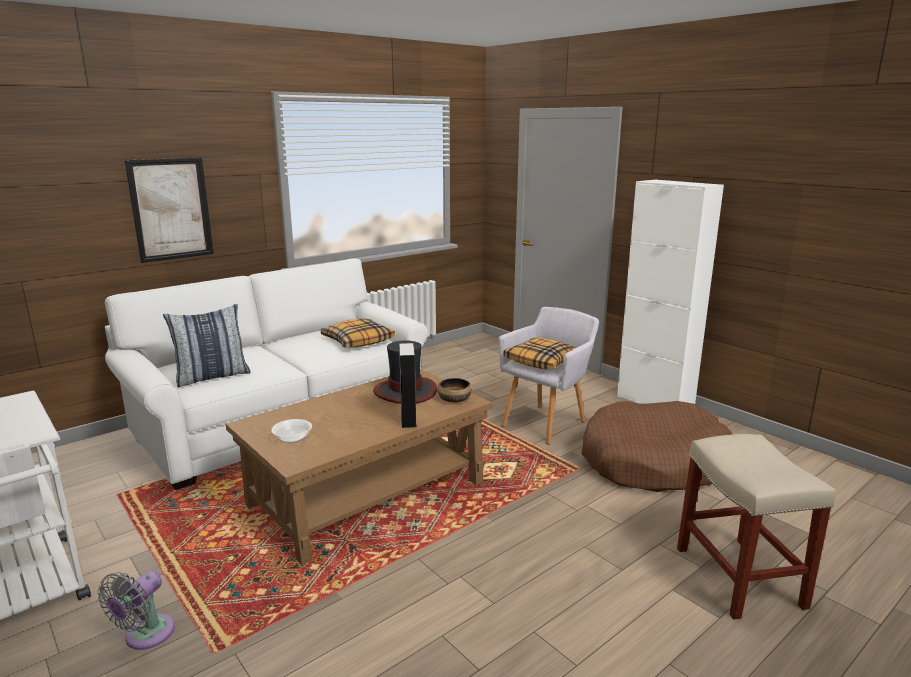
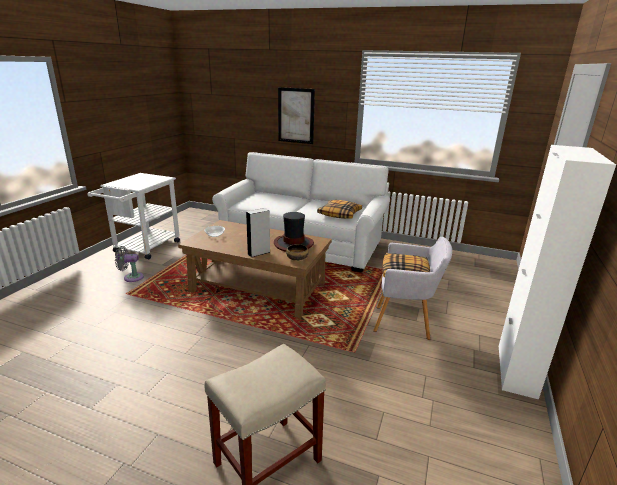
camera: 60 degrees right, 5 degrees up
(212, 376) = (256, 202): pillow -> none
(652, 462) = (400, 387): brown dog bed -> none

